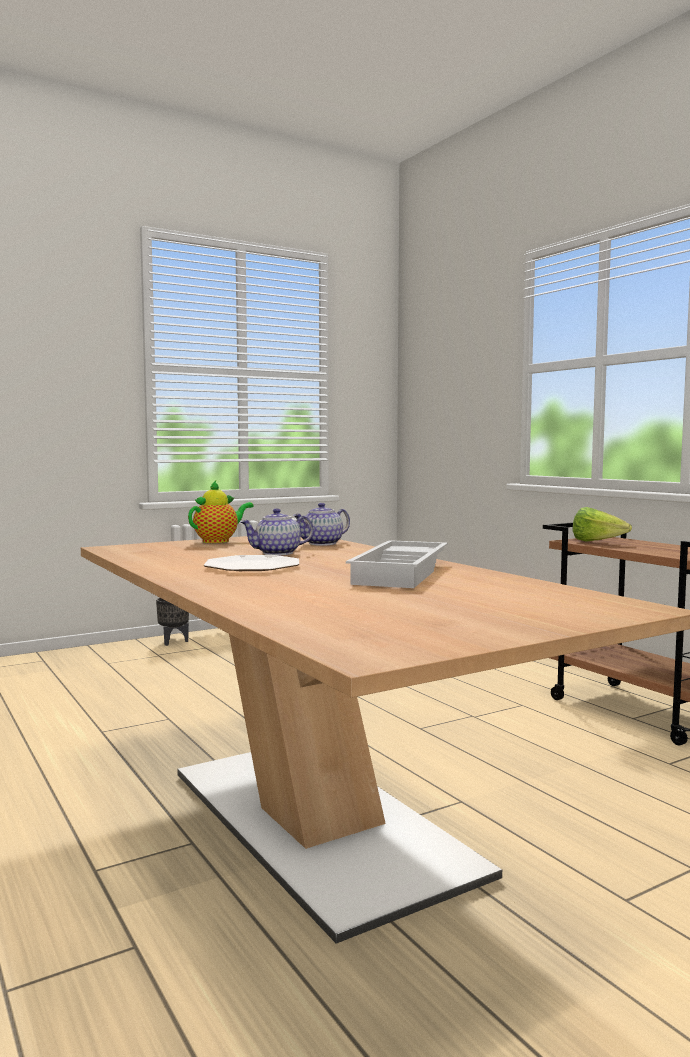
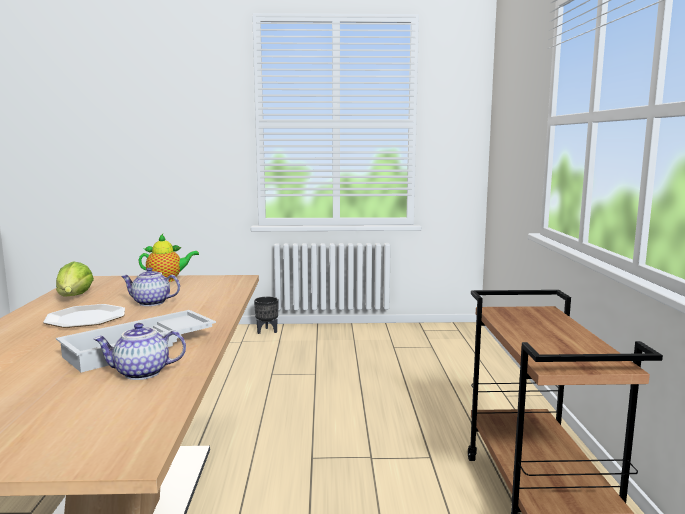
camera: 30 degrees right, 5 degrees up
(322, 544) = (218, 294): teapot -> teapot (141, 373)
(597, 542) = (513, 317): lettuce -> lettuce (74, 298)

